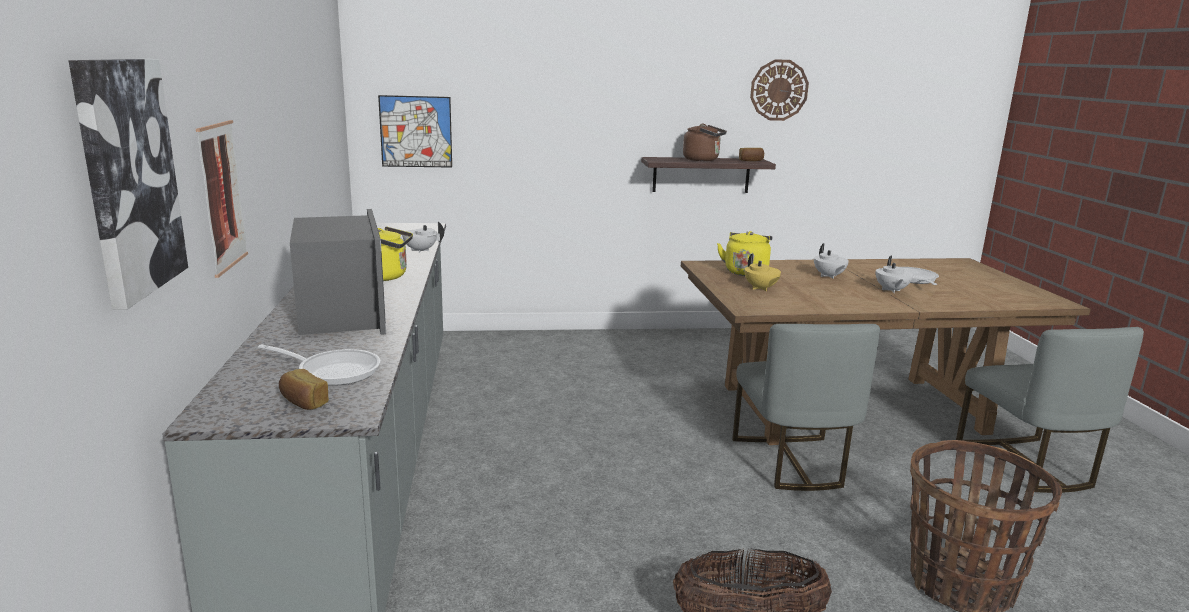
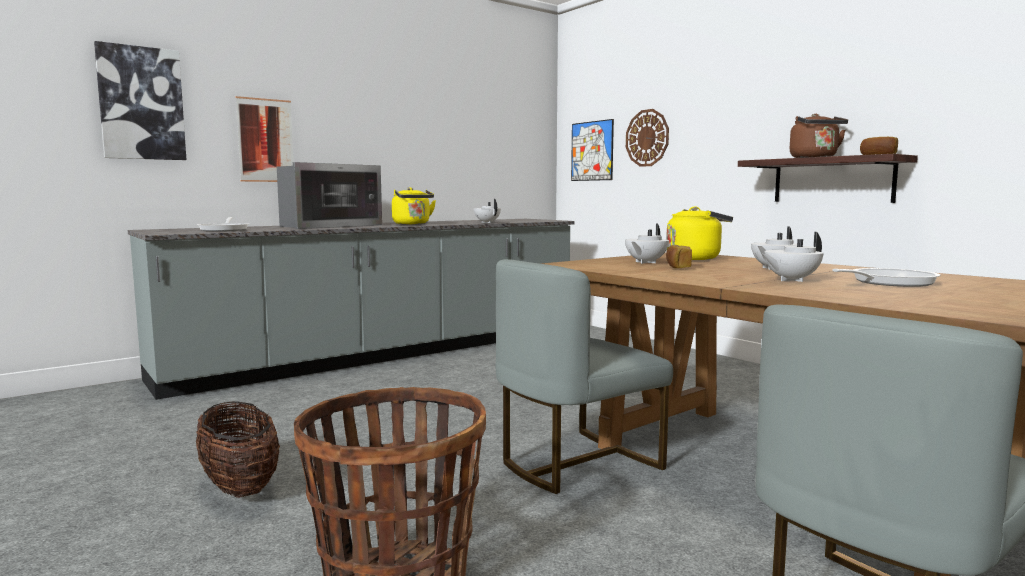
camera: 60 degrees right, 10 degrees down
(303, 402) = (175, 231): bread -> bread (678, 267)
(760, 288) = (645, 262): yellow teapot -> white teapot
(779, 90) = (941, 58): wall clock -> wall clock (647, 138)

